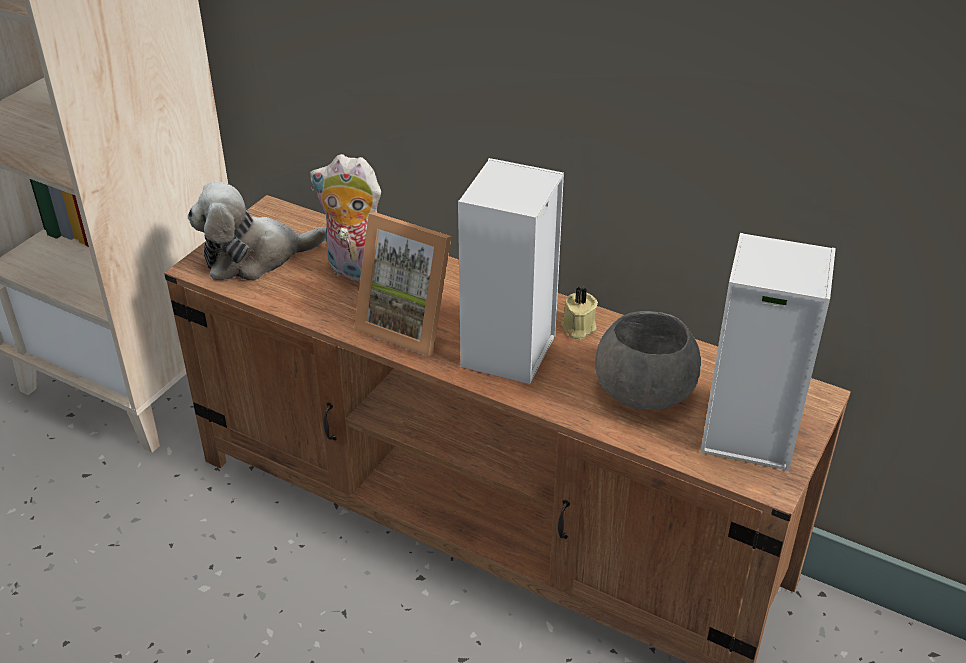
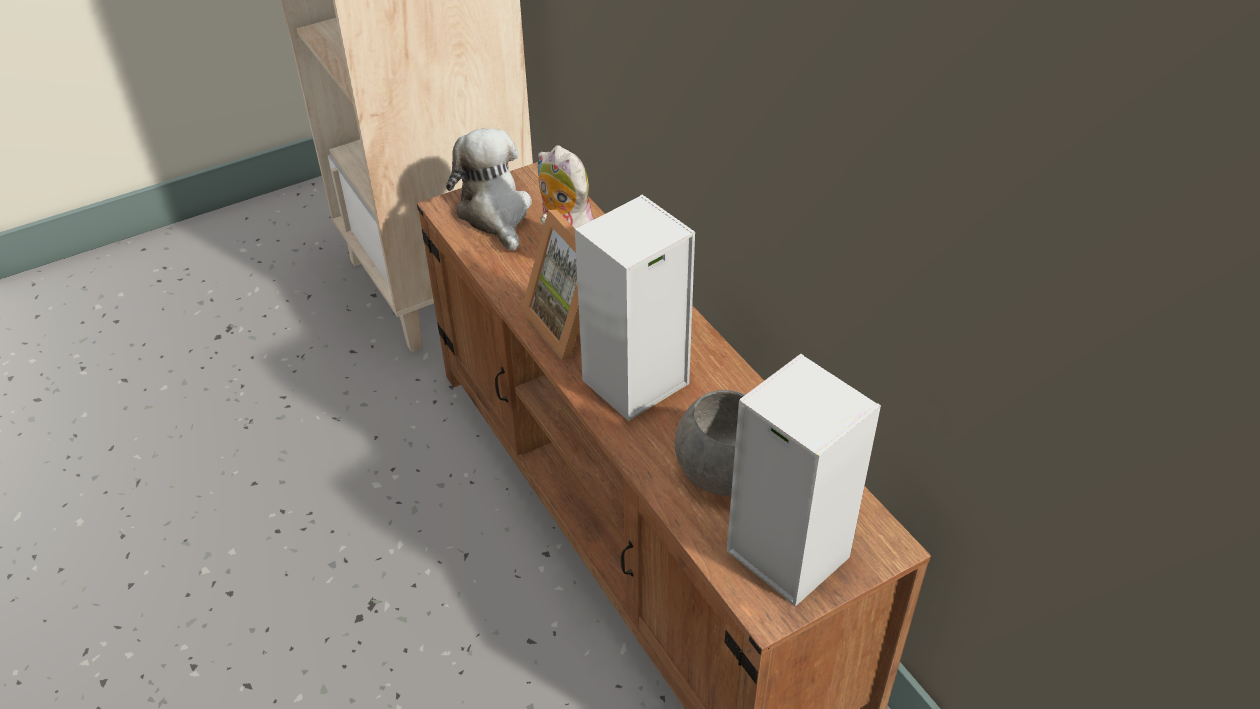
camera: 30 degrees right, 5 degrees up
(255, 257) = (495, 214): plush toy -> plush toy turned 60 degrees clockwise
(577, 328) = (716, 384): beige candle -> none

